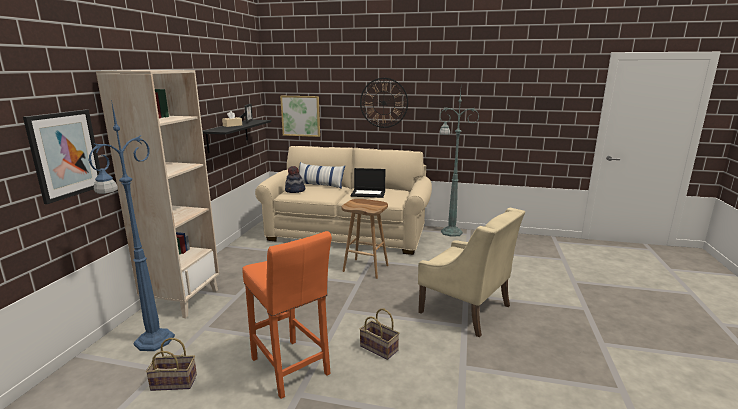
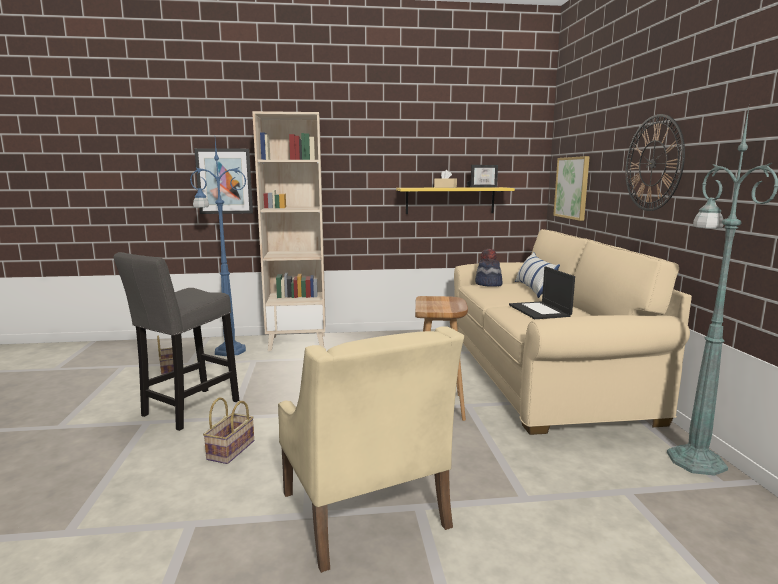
camera: 70 degrees right, 5 degrees down
(228, 135) = (450, 200): black shelf -> yellow shelf
(291, 369) = (187, 410): orange stool -> grey stool
(465, 309) = (364, 511): beige armchair -> beige armchair turned 45 degrees counterclockwise

